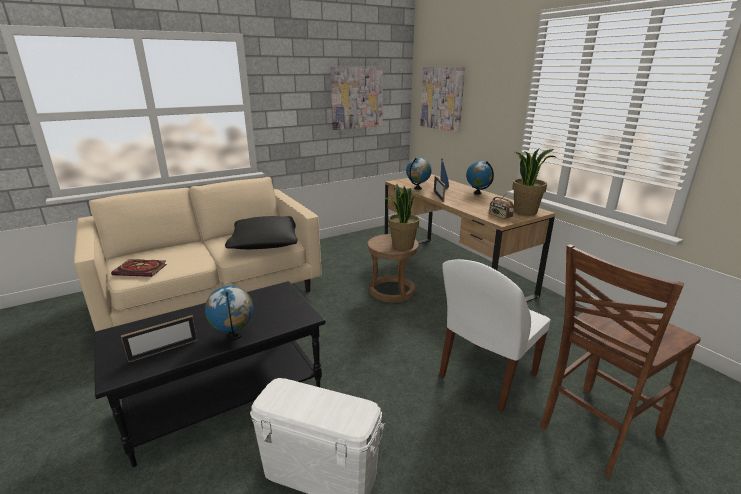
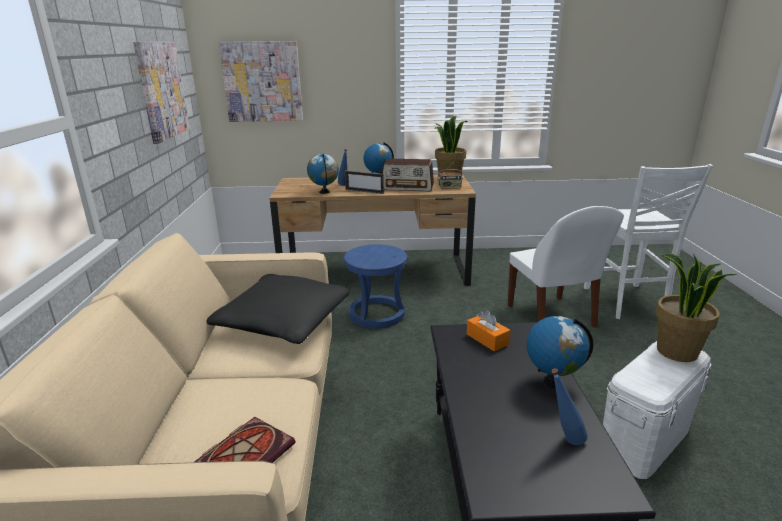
camera: 60 degrees left, 0 degrees up
(164, 350) = (563, 440): picture frame -> blue bottle
(280, 303) = (487, 339): none -> orange tissue box
(391, 291) = (376, 314): brown stool -> blue stool
(402, 246) = (389, 253): potted plant -> potted plant (676, 352)
(474, 204) = (408, 187): none -> radio
(596, 430) = (625, 302): brown chair -> white chair

